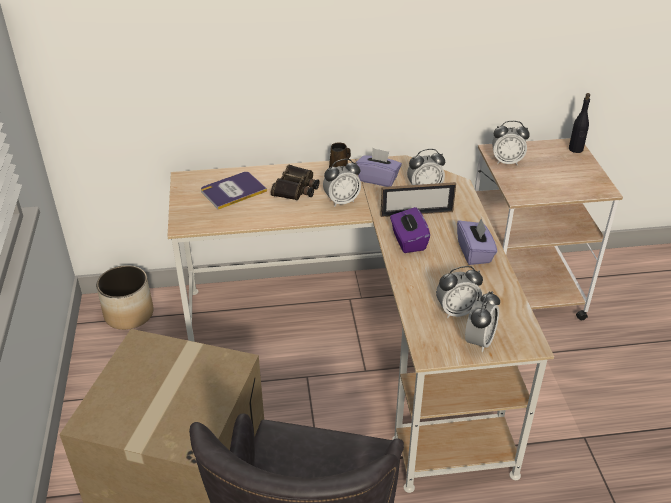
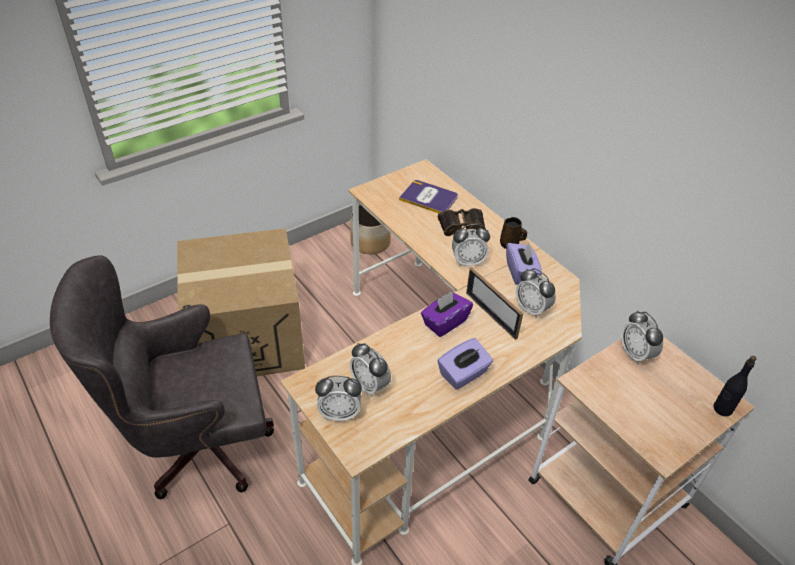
camera: 60 degrees right, 5 degrees up
(341, 201) = (468, 261): alarm clock -> alarm clock turned 45 degrees counterclockwise

